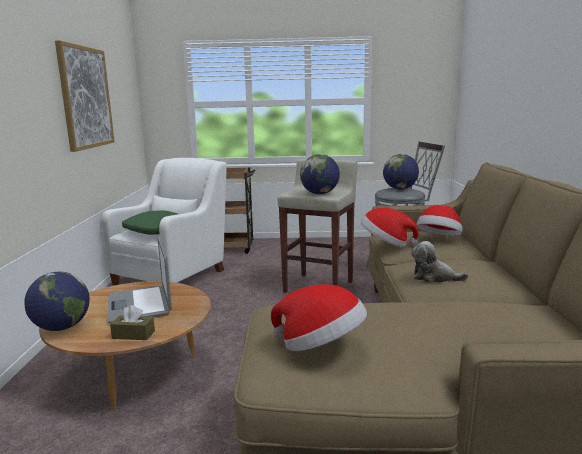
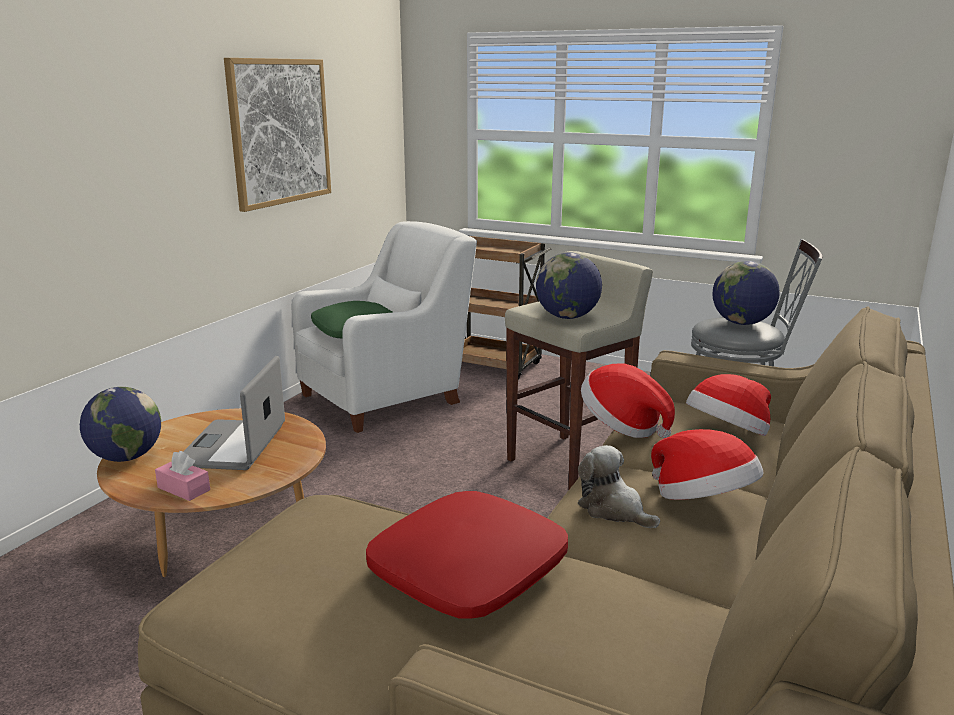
camera: 25 degrees right, 5 degrees up
(133, 335) = (184, 489): brown tissue box -> pink tissue box
(320, 346) = (287, 582): hat -> hat (702, 501)
(411, 316) = (469, 571): none -> red pillow

